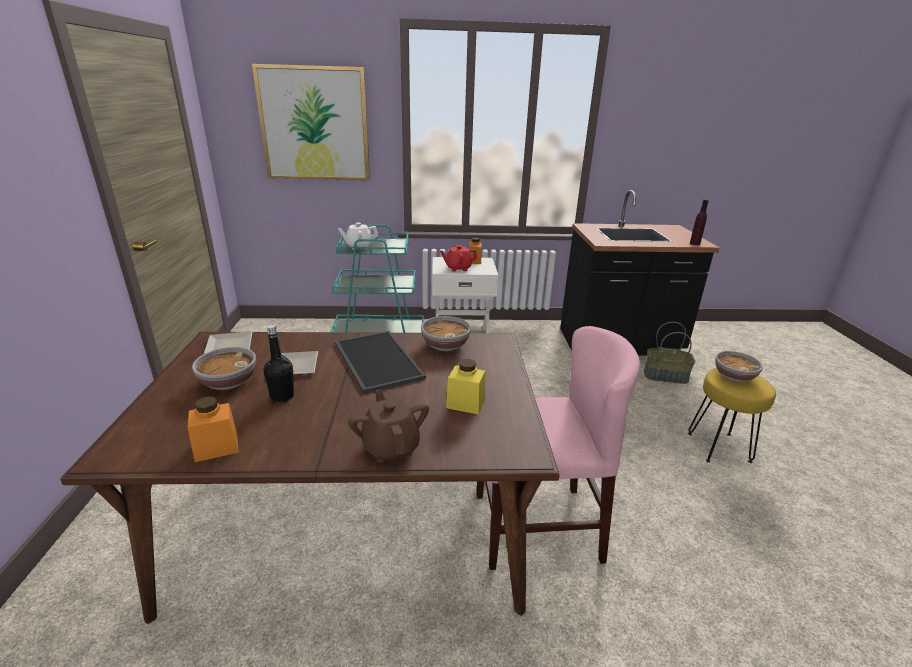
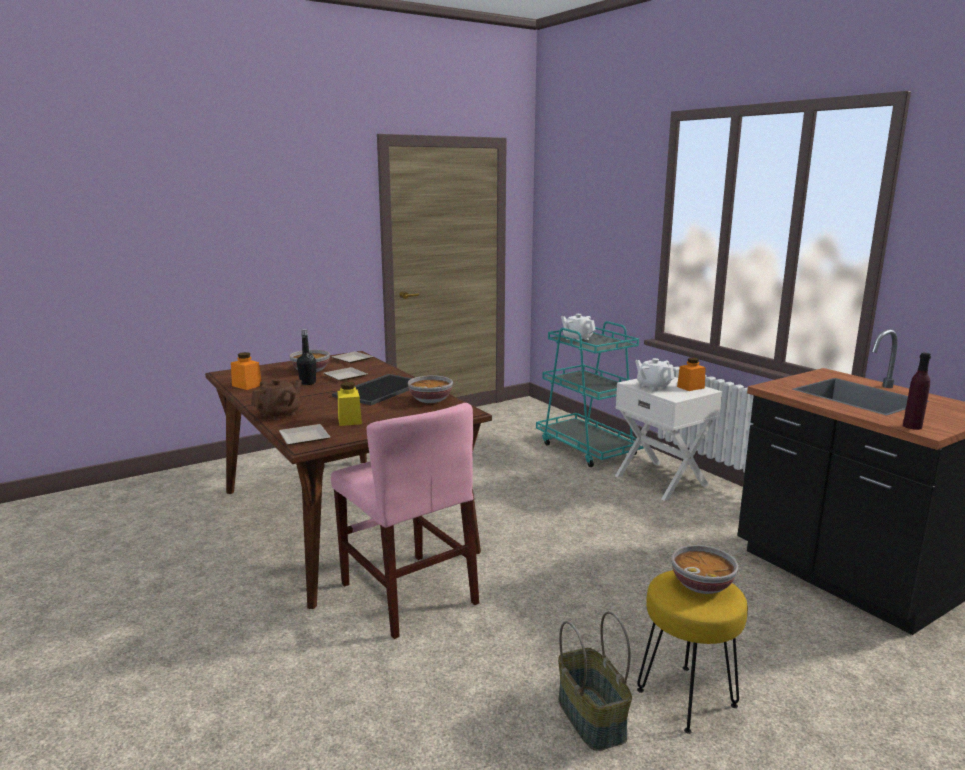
camera: 60 degrees right, 10 degrees down
(314, 124) = (598, 217): picture -> none
(458, 268) = (653, 386): red teapot -> white teapot
(498, 448) = (302, 437): none -> plate
(665, 376) = (817, 630): basket -> basket (593, 718)

